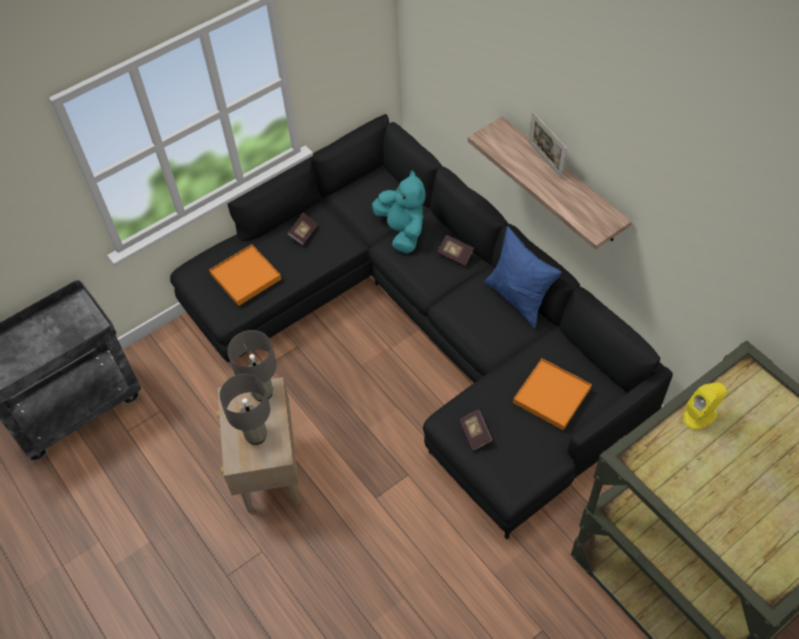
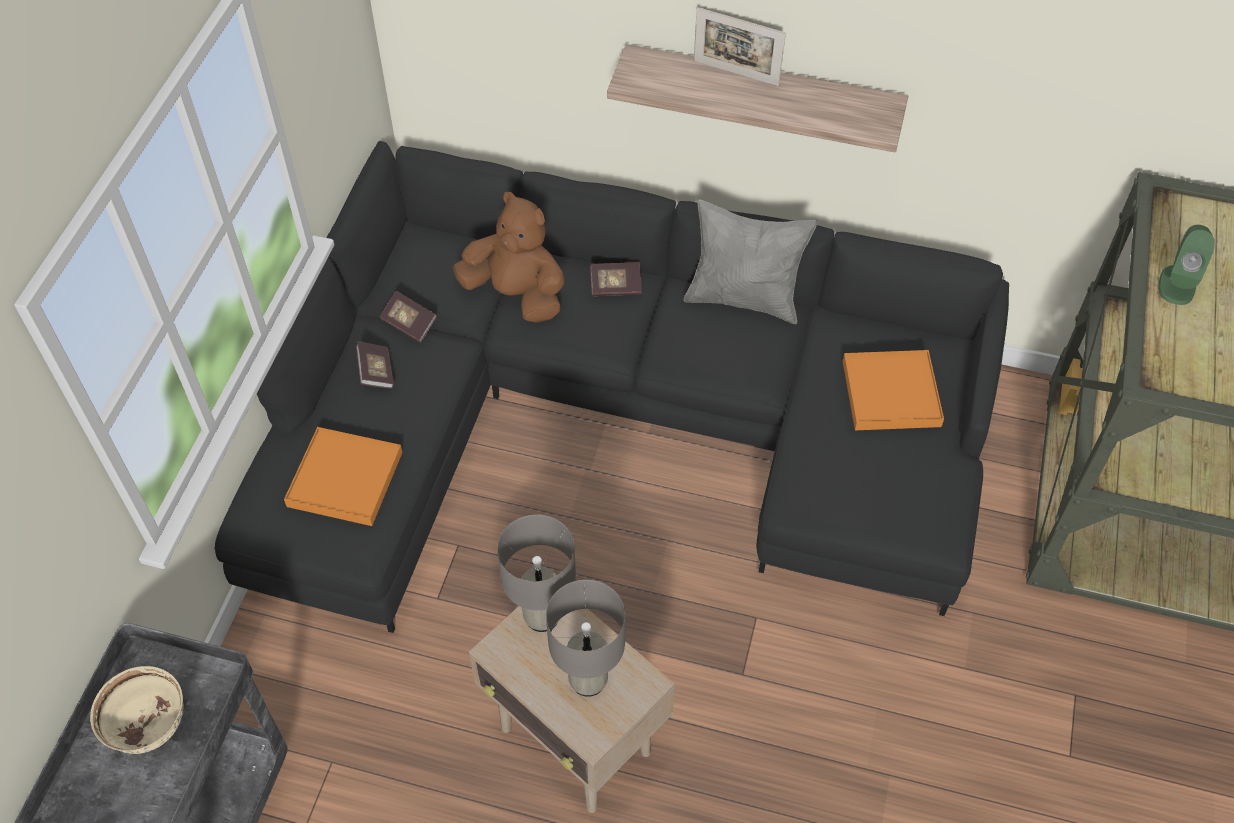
camera: 40 degrees left, 0 degrees up
(57, 332) = (151, 728): none -> beige bowl
(402, 231) = (516, 294): turquoise plush toy -> brown plush toy
(475, 433) = (845, 496): book -> book (409, 324)
(518, 299) = (744, 299): blue pillow -> grey pillow
(700, 415) = (1177, 284): yellow speaker -> green speaker

